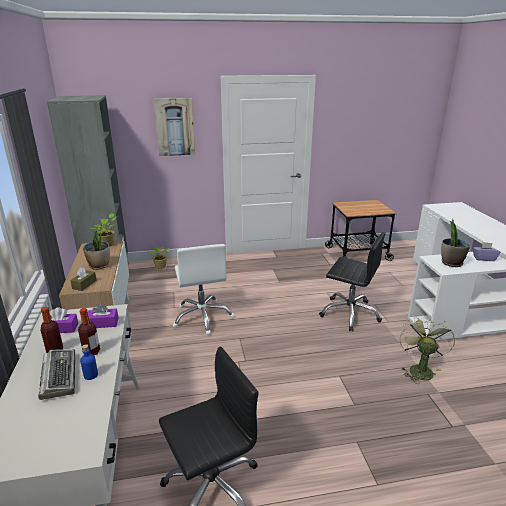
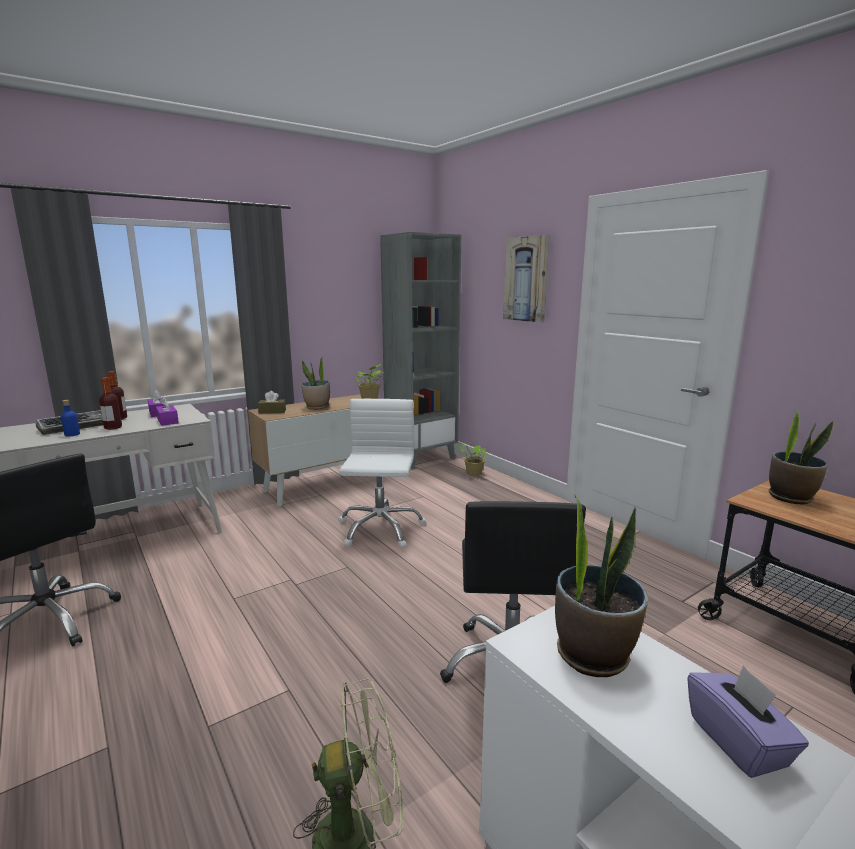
camera: 65 degrees right, 10 degrees down
(202, 317) = (380, 528): white office chair -> white office chair turned 135 degrees clockwise
(351, 207) = (791, 497): none -> potted plant

